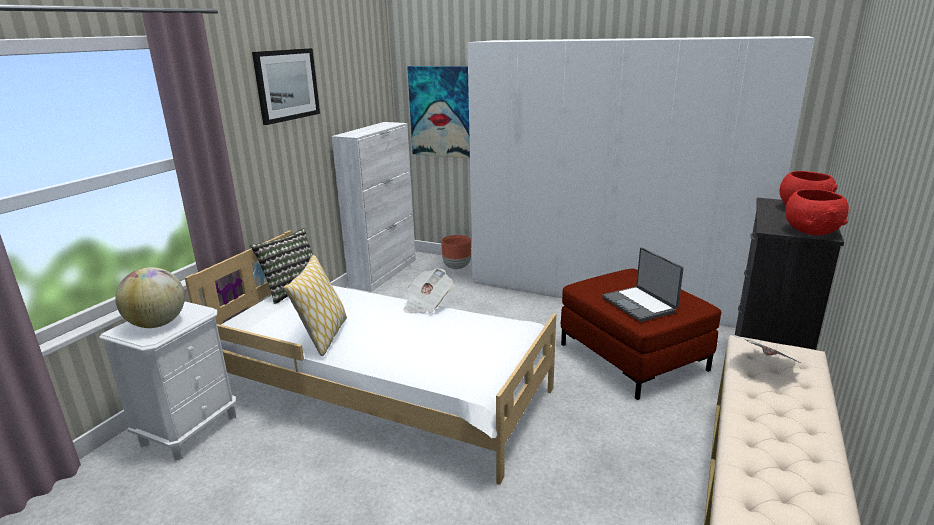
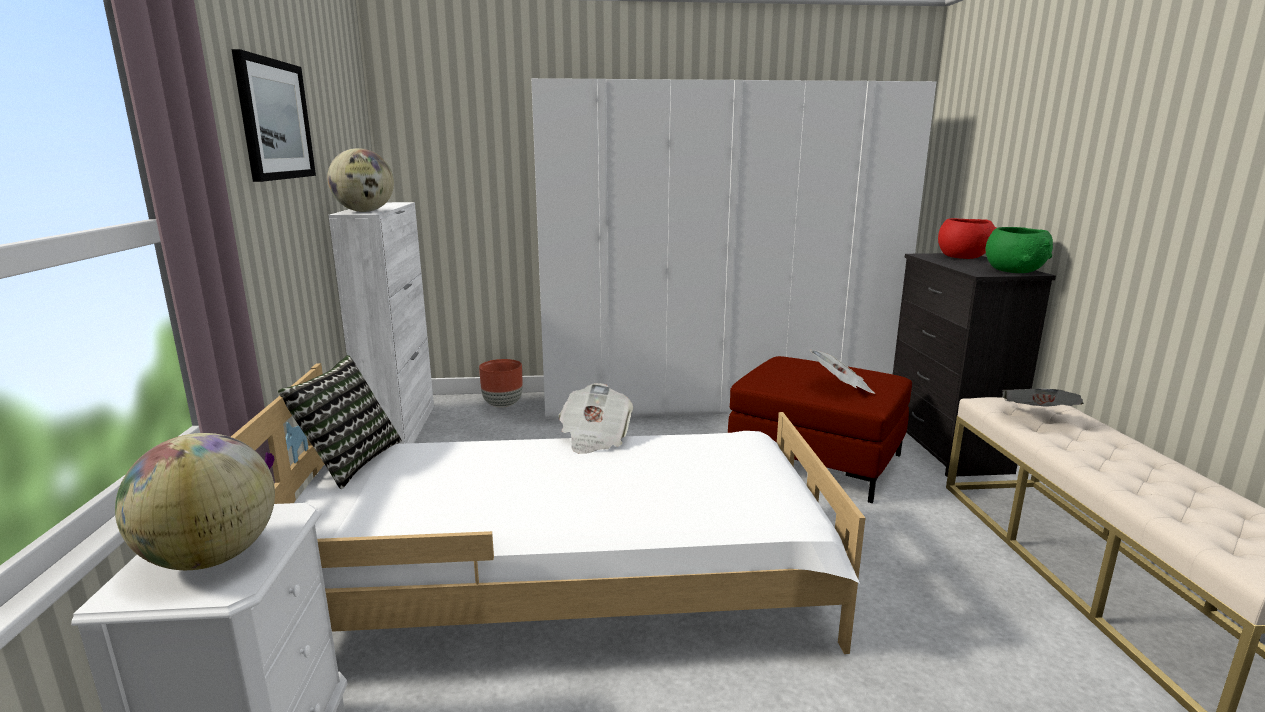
camera: 30 degrees left, 5 degrees down
(323, 337) = (494, 515): pillow -> none
(354, 134) = (364, 211): none -> globe
(442, 112) = (460, 187): picture -> none
(640, 304) = (841, 388): laptop -> newspaper
(812, 232) = (1015, 271): red bowl -> green bowl

